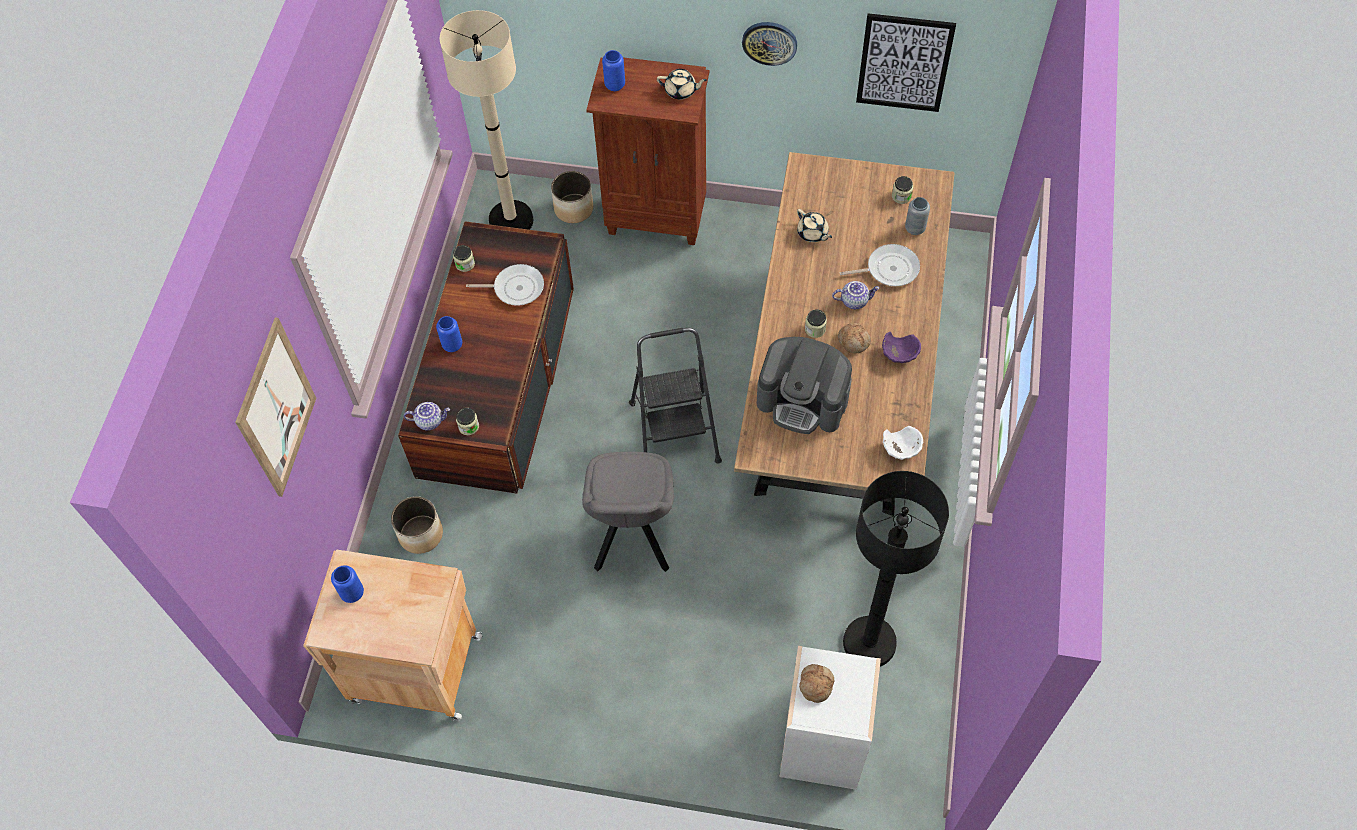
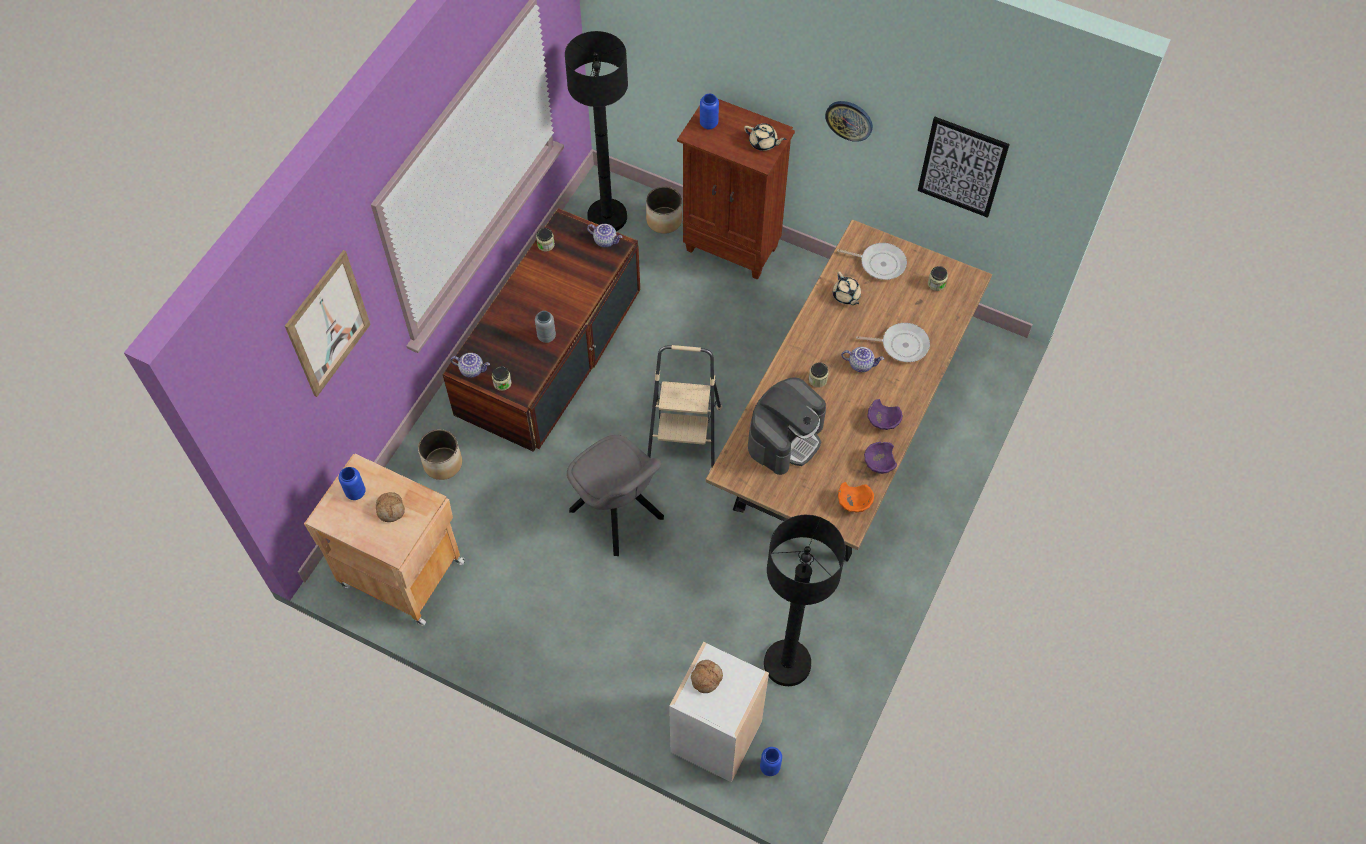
camera: 15 degrees right, 0 degrees up
(452, 345) = (512, 311): blue vase -> blue vase (770, 767)
(511, 220) = (607, 217): beige floor lamp -> black floor lamp
(515, 288) = (581, 276): frying pan -> frying pan (880, 263)
(529, 242) = (605, 240): none -> teapot
(632, 535) = (617, 514): grey chair -> grey chair turned 60 degrees counterclockwise
(674, 428) = (684, 433): black step ladder -> beige step ladder
(803, 400) = (785, 438): coffee machine -> coffee machine turned 90 degrees counterclockwise
(854, 341) = (848, 399): bread -> bread (391, 509)
(900, 450) = (853, 503): white bowl -> orange bowl
(911, 400) = (878, 464): none -> purple bowl
(915, 229) = (937, 315): grey vase -> grey vase (546, 337)

